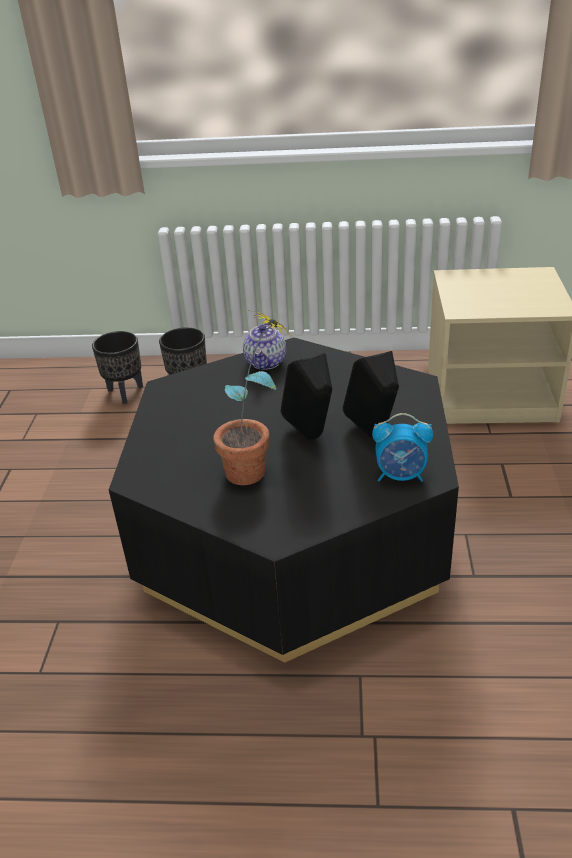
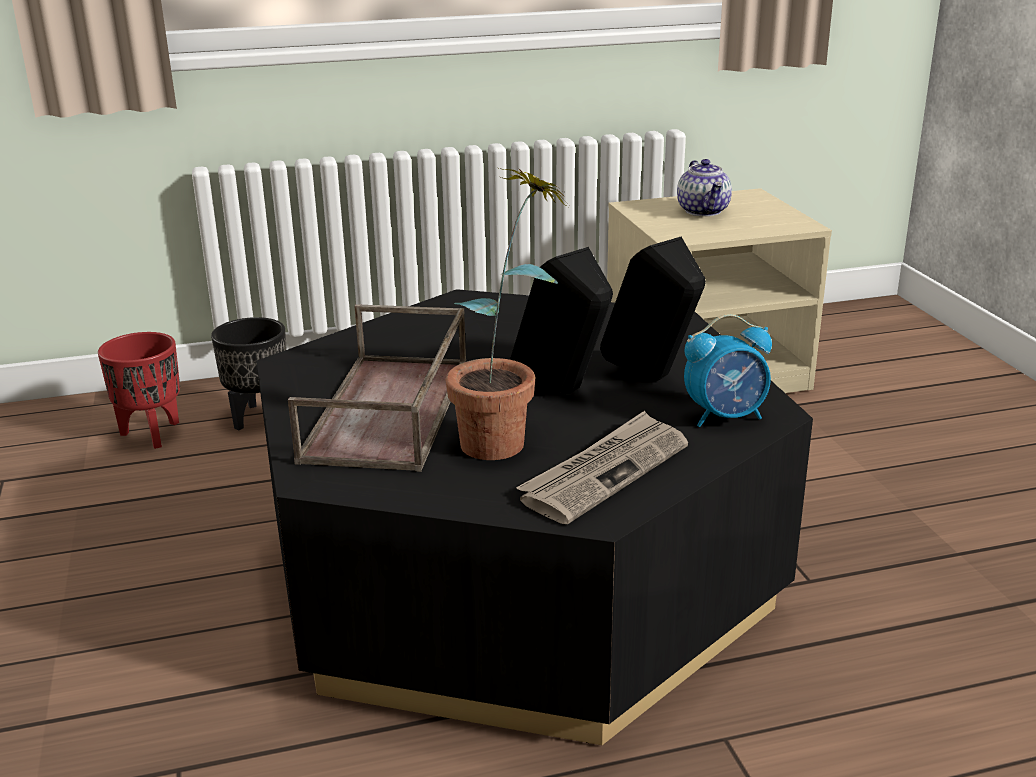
camera: 20 degrees left, 10 degrees down
(126, 393) = (153, 434): black planter -> red planter
(200, 435) = (390, 411): none -> brown tray
(266, 362) = (435, 319): teapot -> teapot (704, 211)
(299, 506) = (605, 471): none -> newspaper

